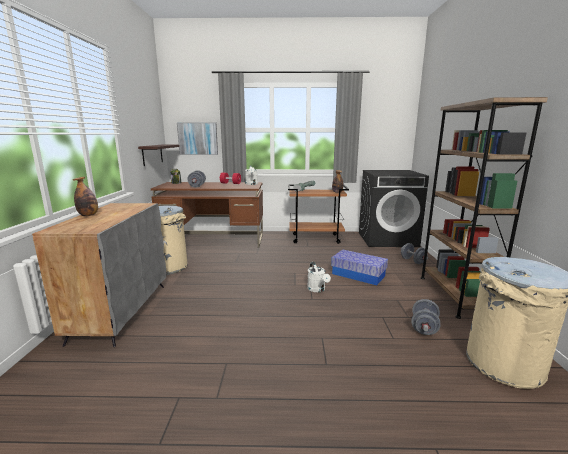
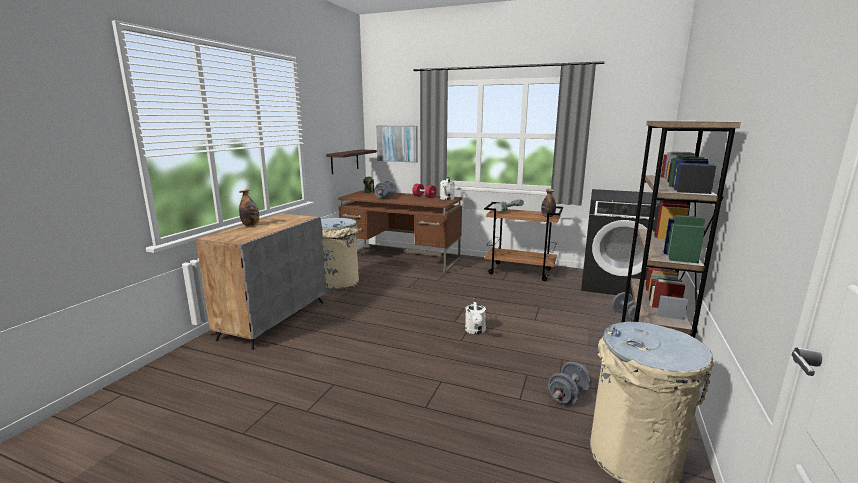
camera: 20 degrees right, 0 degrees up
(358, 275) = (538, 322): storage box -> none

